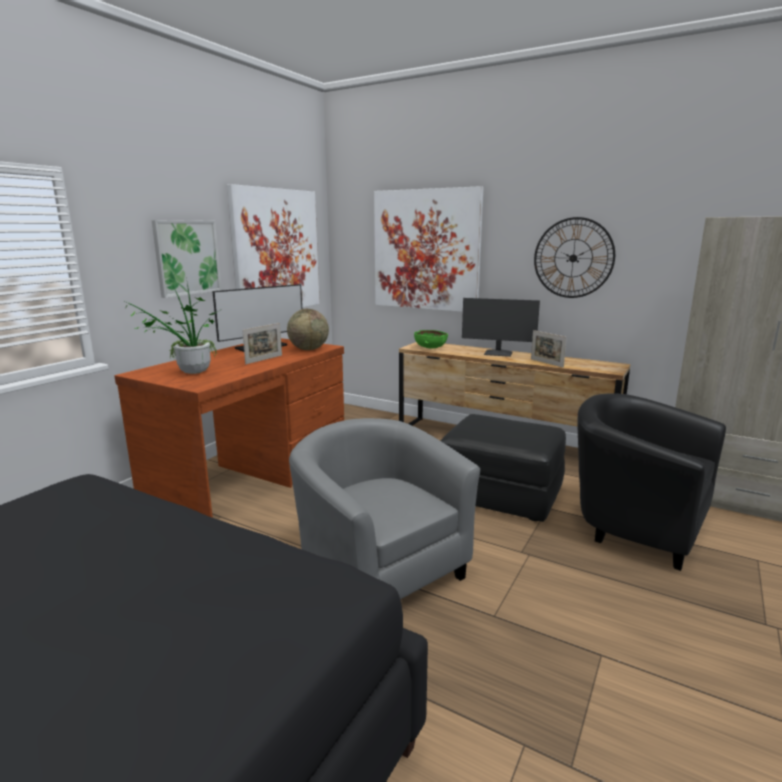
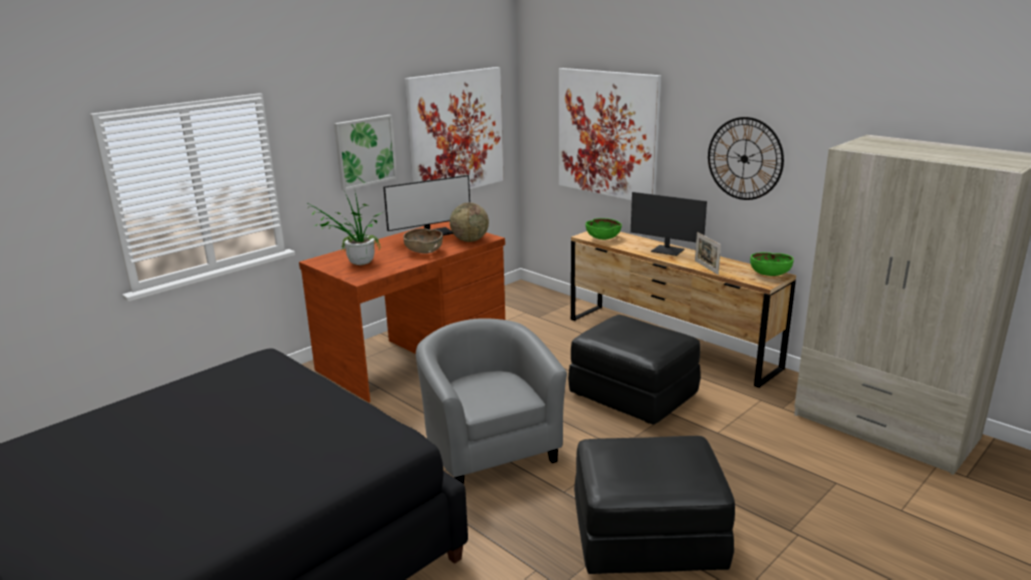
camera: 15 degrees right, 5 degrees up
(264, 359) = (424, 251): picture frame -> brown bowl
(608, 365) = (770, 274): none -> green bowl
(628, 661) = (648, 536): none -> black ottoman
(635, 525) = (743, 438): black armchair -> none

